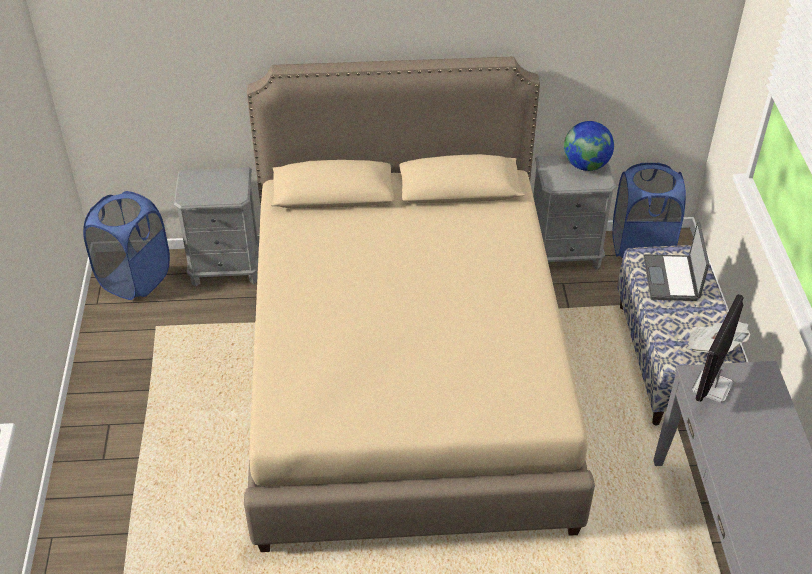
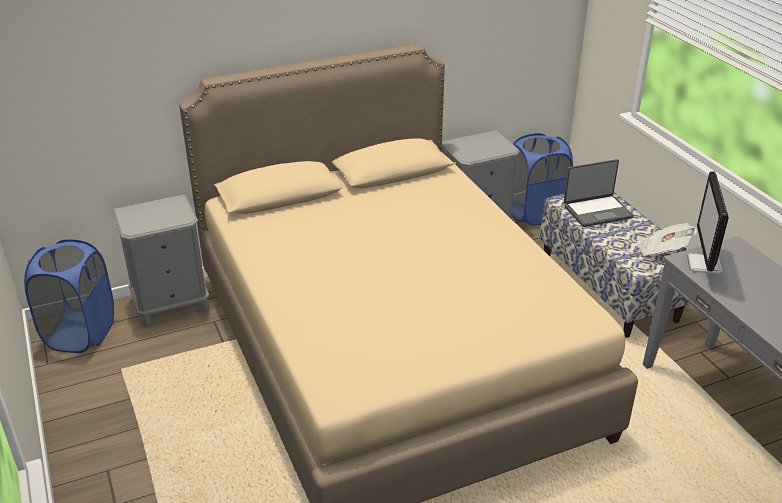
camera: 20 degrees left, 10 degrees down
(586, 165) = (486, 140): globe -> none
(672, 279) = (597, 211): laptop -> laptop turned 90 degrees counterclockwise

